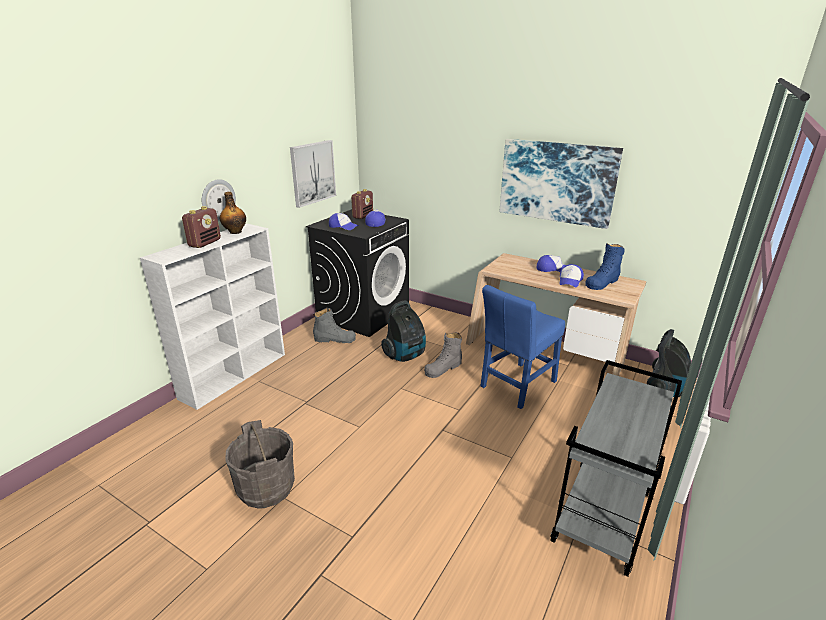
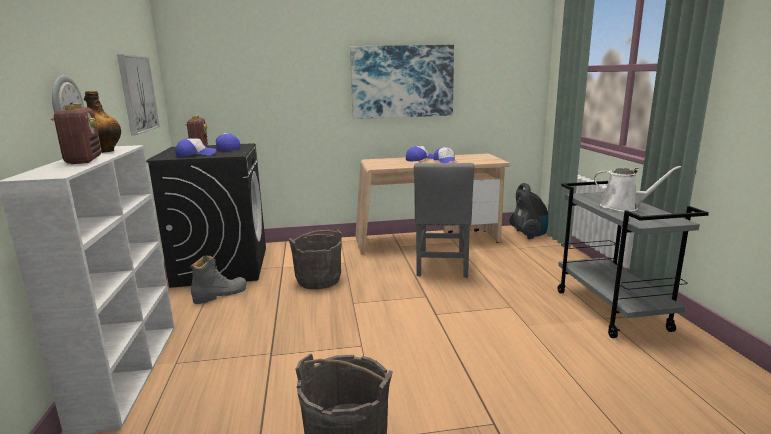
camera: 40 degrees left, 10 degrees down
(405, 355) = (318, 280): vacuum cleaner -> grey bucket
(443, 368) = (367, 276): grey boot -> none
(516, 386) = (442, 266): blue chair -> grey chair
(602, 282) = (466, 158): blue boot -> none
(624, 419) = (623, 207): none -> white watering can

